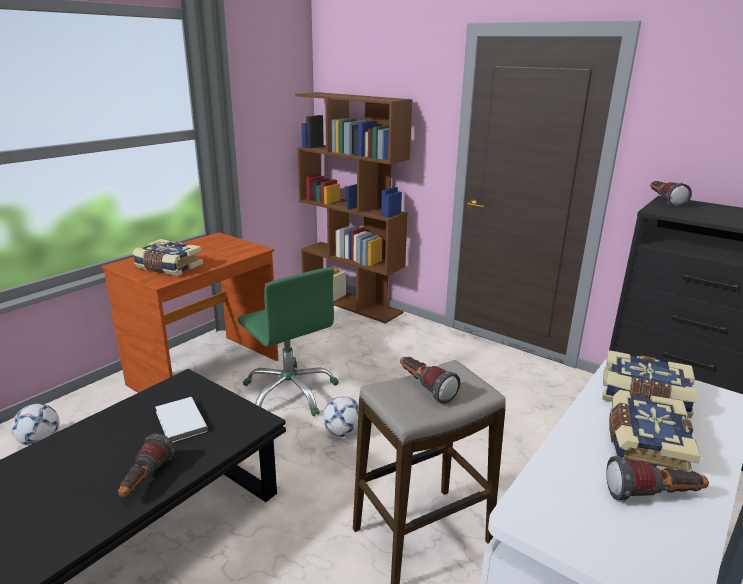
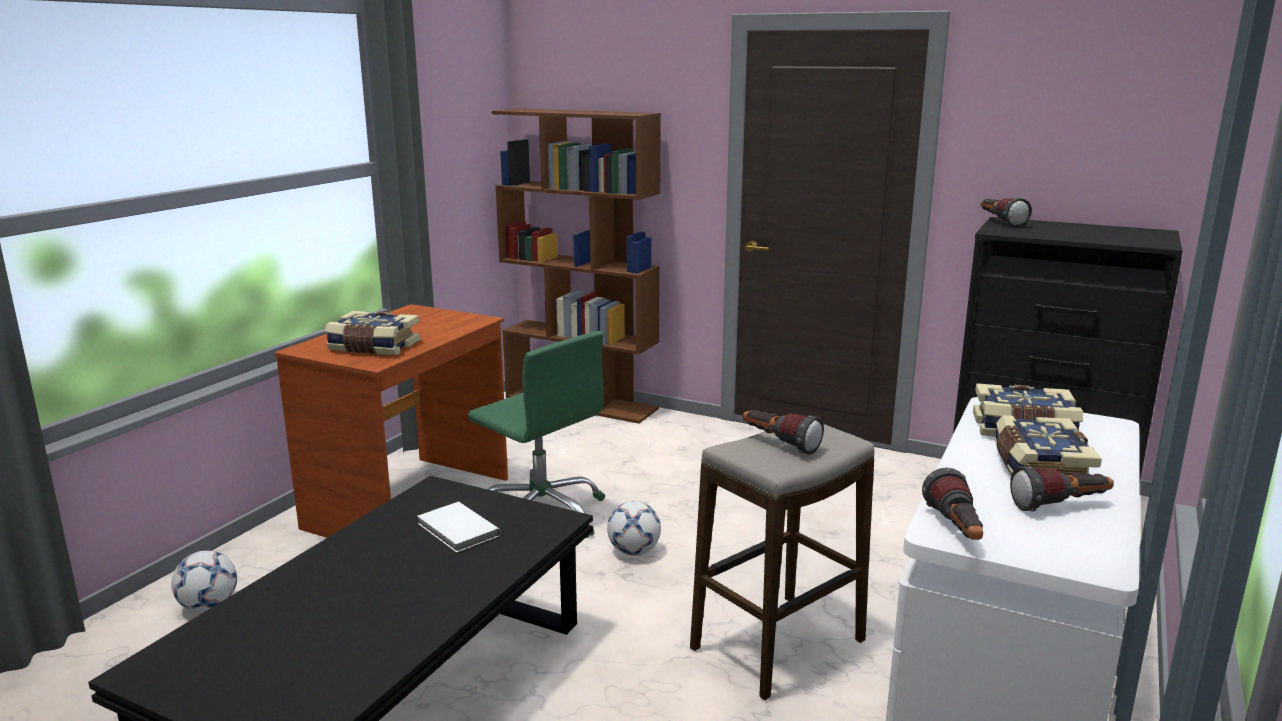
camera: 10 degrees left, 5 degrees down
(145, 481) = (451, 590): flashlight -> flashlight (956, 531)

